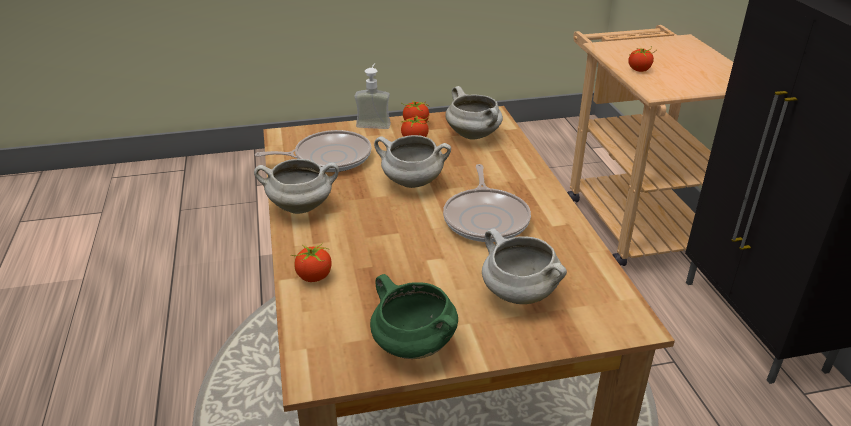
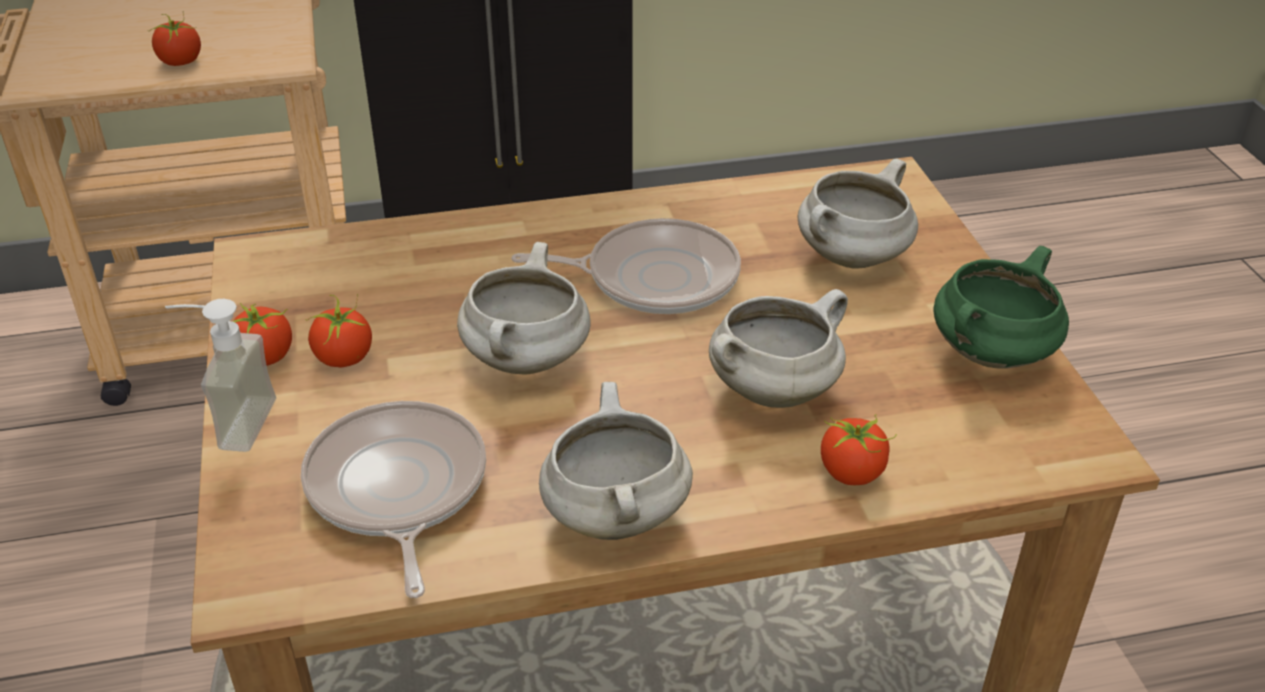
camera: 90 degrees left, 5 degrees up
(474, 135) = (344, 279): white cooking pot -> white cooking pot (774, 390)

